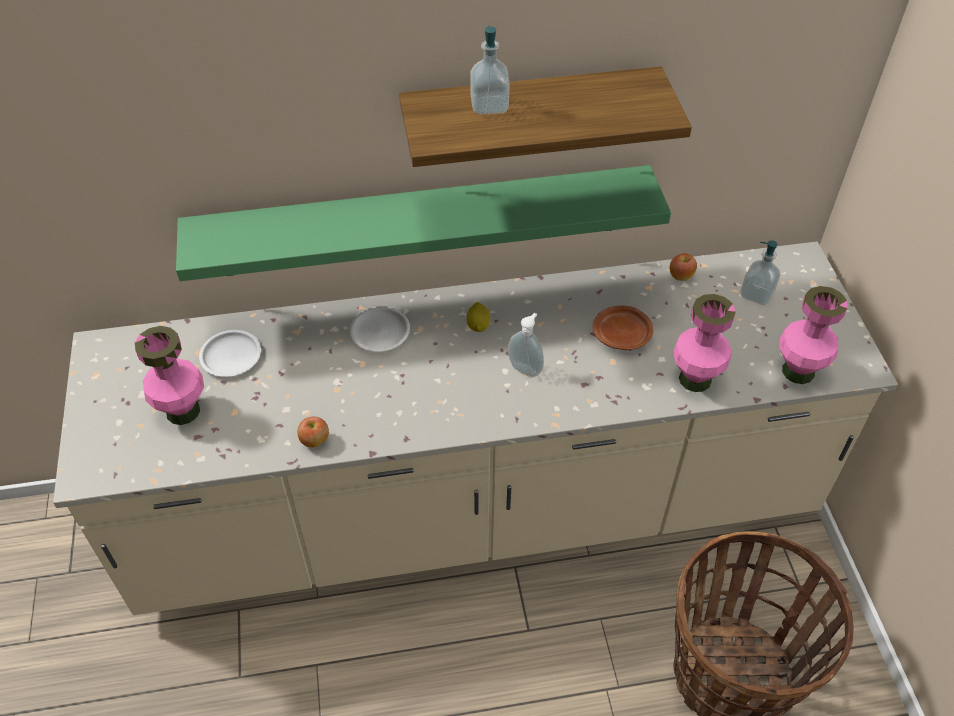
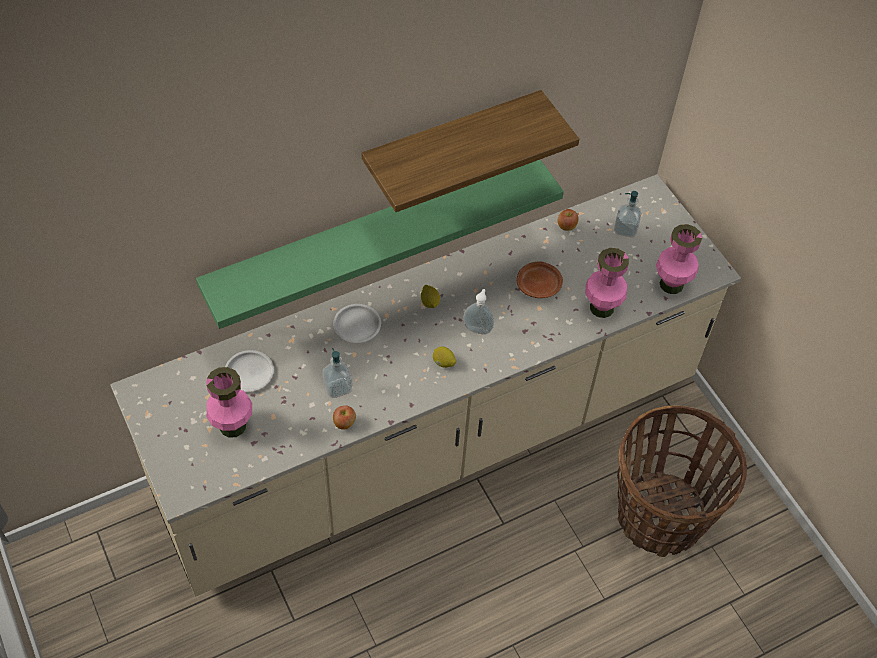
camera: 20 degrees left, 5 degrees up
(467, 398) = (443, 363): none -> lemon
(489, 106) = (432, 150): soap dispenser -> soap dispenser (338, 387)

